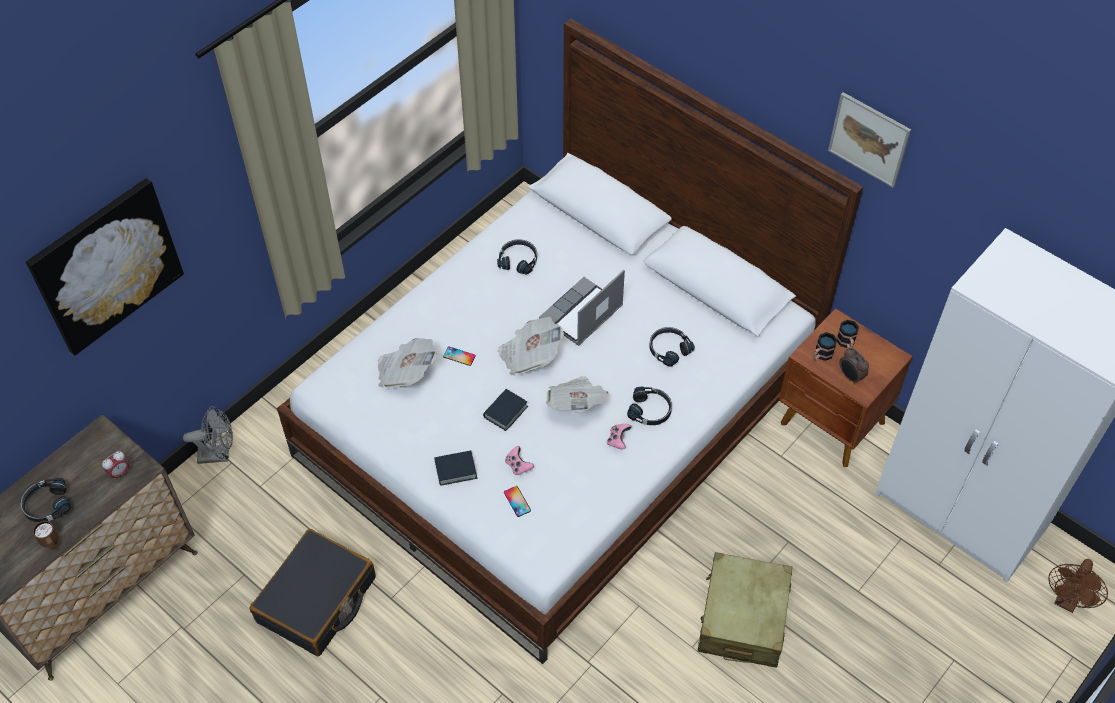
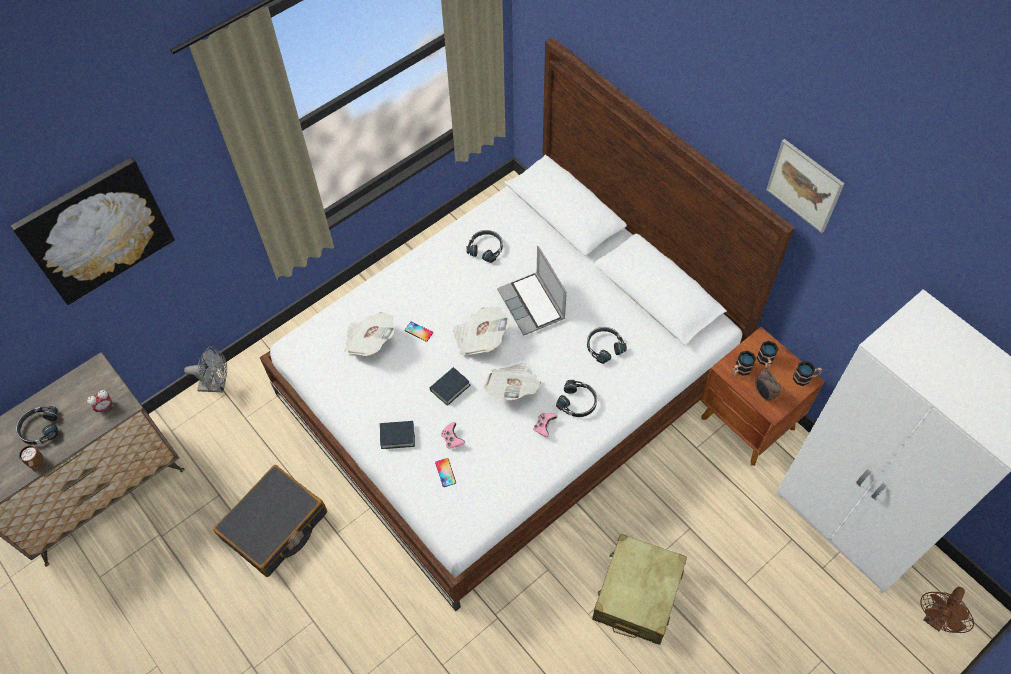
camera: 10 degrees right, 5 degrees up
(581, 314) = (532, 305): laptop -> laptop turned 75 degrees counterclockwise
(891, 355) = (805, 378): none -> mug

